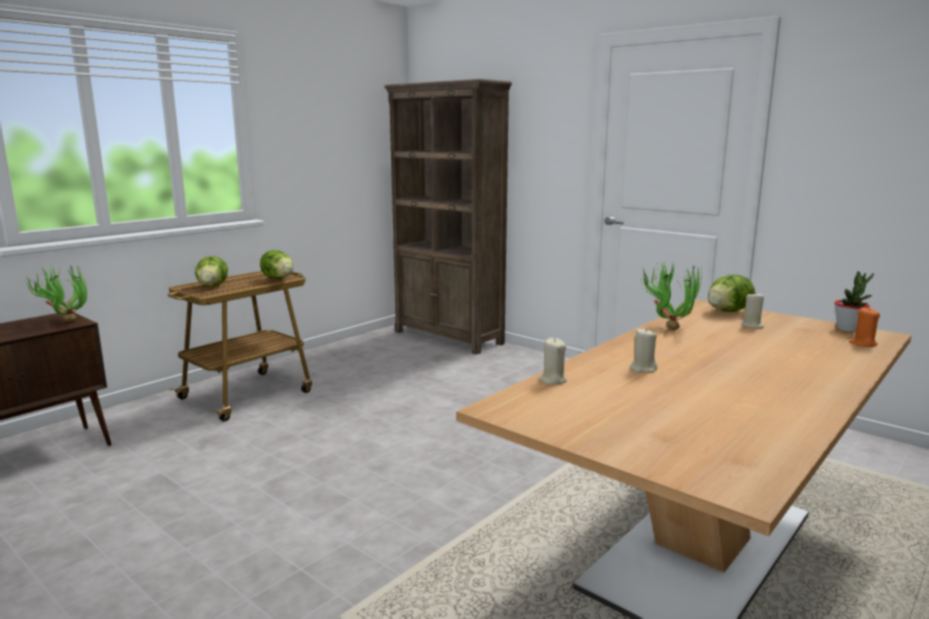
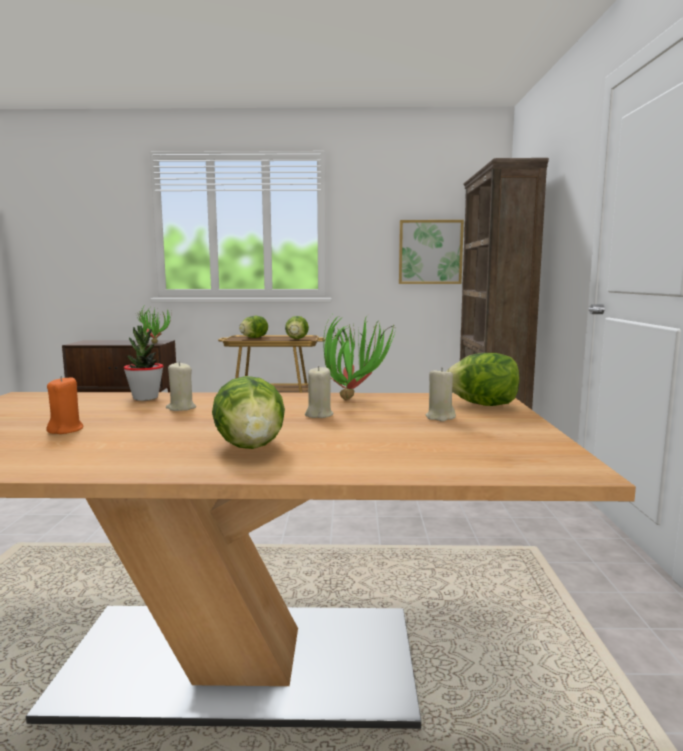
camera: 50 degrees right, 5 degrees down
(351, 159) = (430, 252): none -> picture
(552, 380) = (110, 396): beige candle -> beige candle (318, 415)
(790, 373) = (250, 447): none -> lettuce
(848, 329) = (552, 451): potted plant -> potted plant (145, 398)
(863, 344) = (481, 464): orange candle -> orange candle (66, 430)

